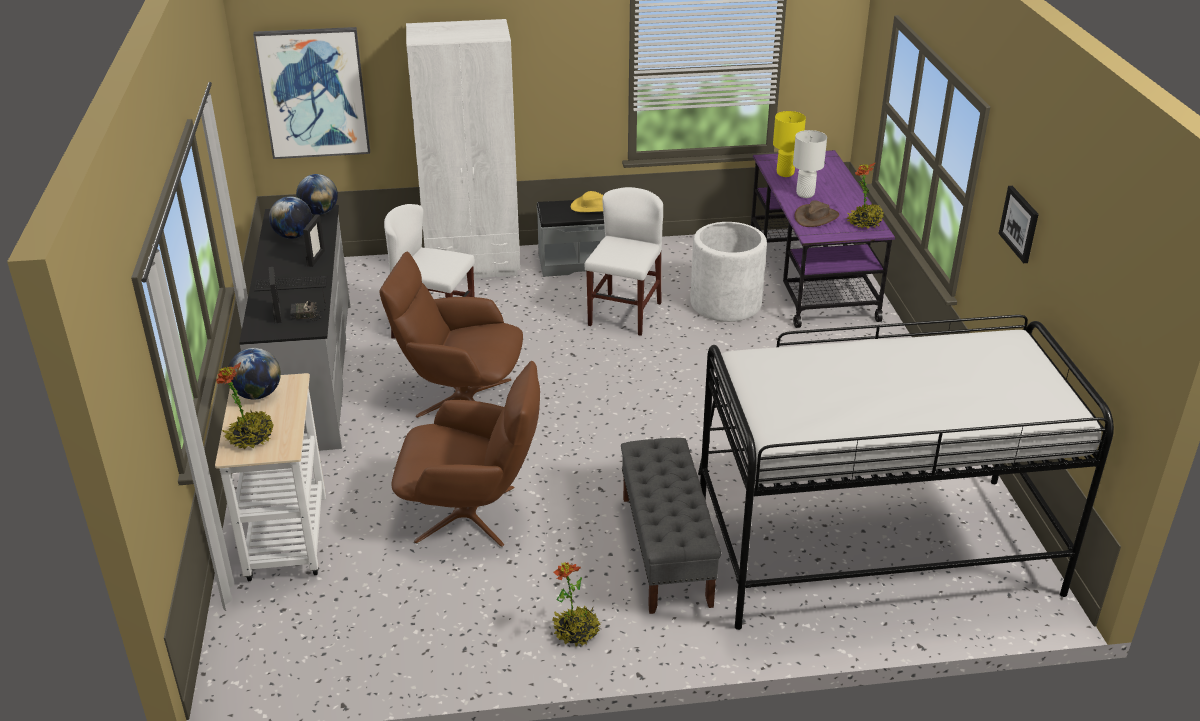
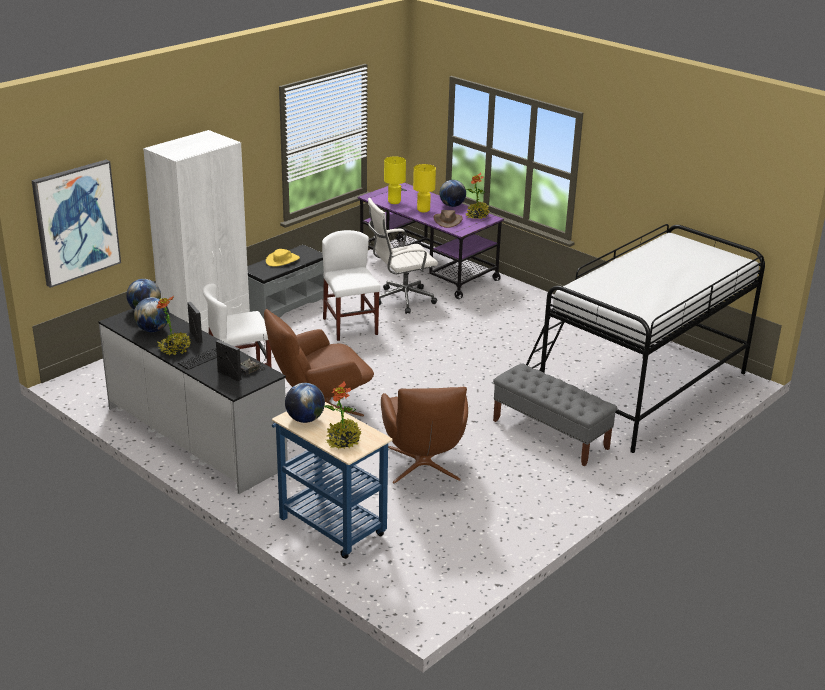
camera: 40 degrees left, 5 degrees down
(287, 536) = (330, 526): white cart -> blue cart
(470, 516) = (423, 466): brown armchair -> brown armchair turned 120 degrees clockwise
(576, 632) = (562, 491): potted plant -> potted plant (175, 349)
(725, 304) = (401, 300): white planter -> white office chair
(804, 195) = (423, 211): white table lamp -> yellow table lamp
(852, 200) = (452, 205): none -> globe
(1020, 224) = (636, 174): picture -> none

